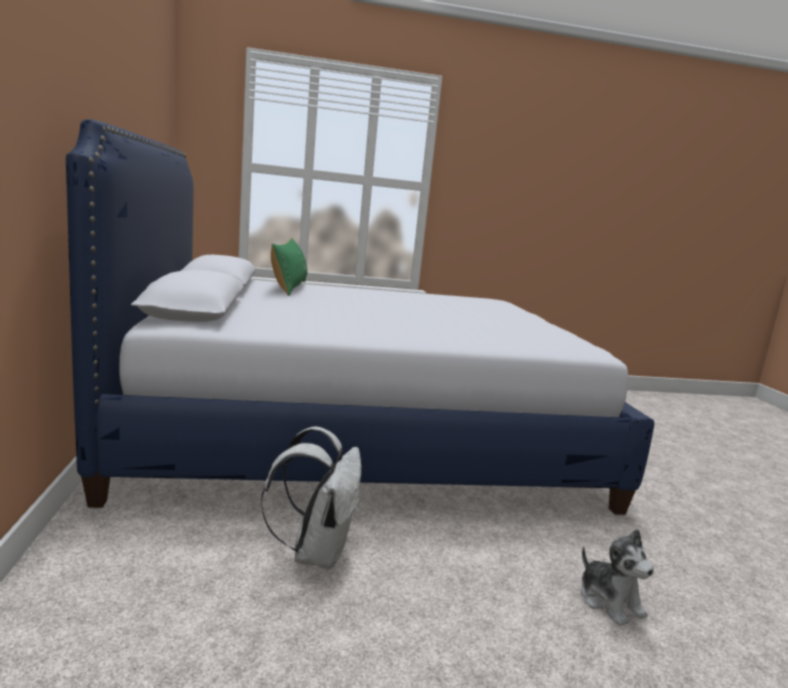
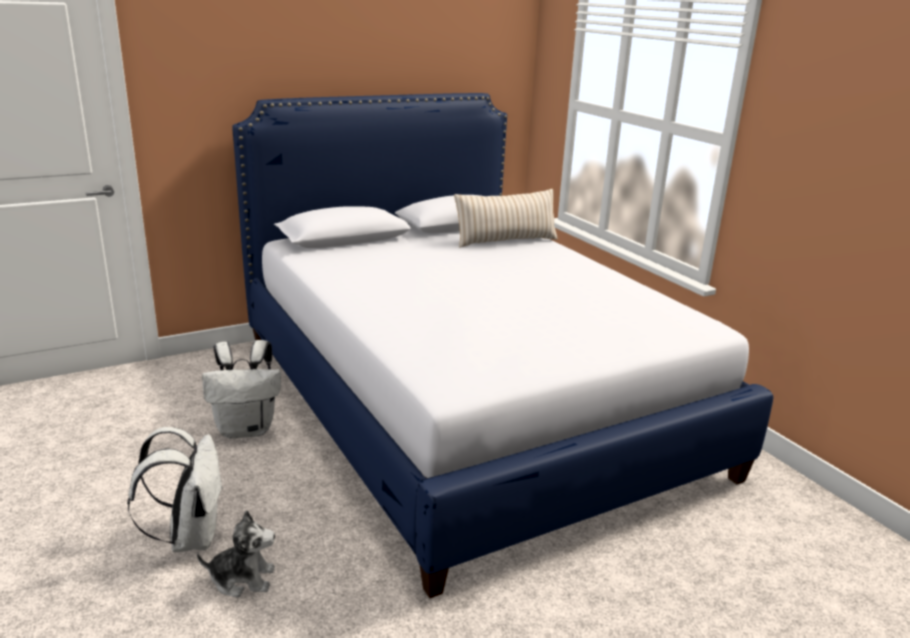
camera: 70 degrees right, 10 degrees up
(289, 287) = (506, 241): green pillow -> beige pillow
(536, 629) = (190, 536): none -> white backpack
(609, 601) = (242, 579): plush toy -> plush toy turned 135 degrees counterclockwise

